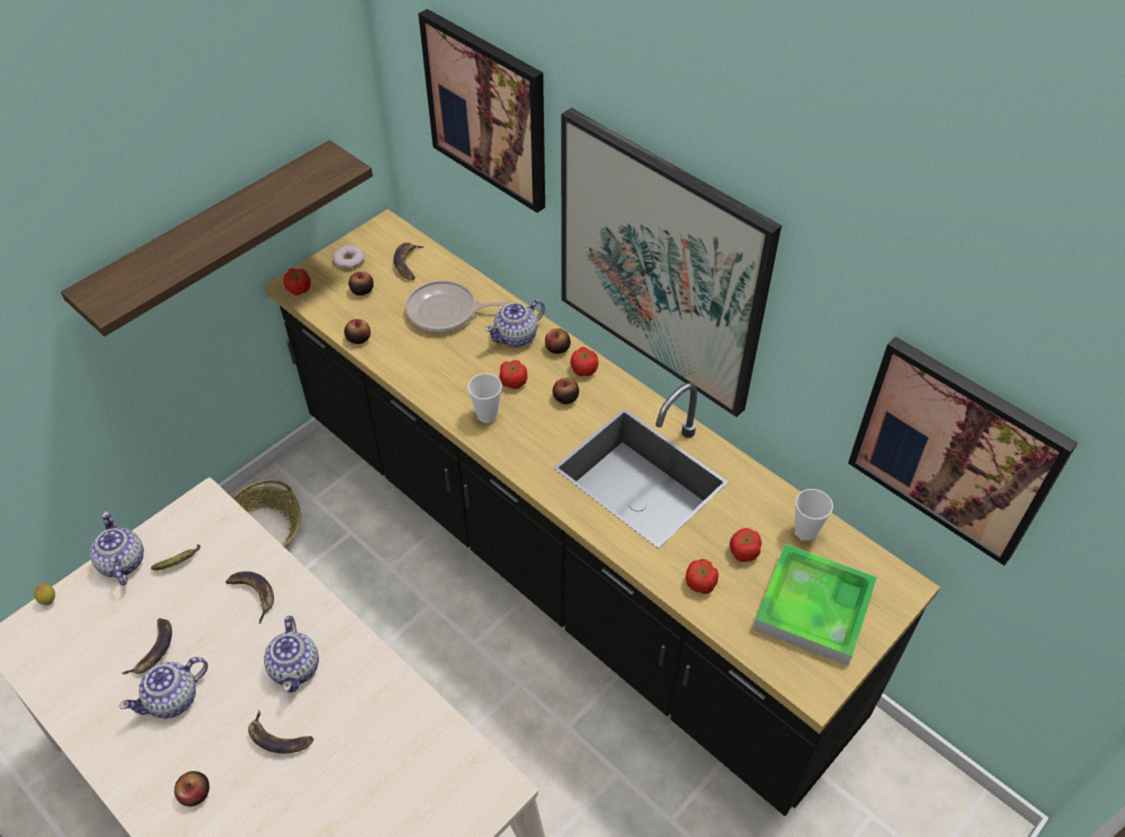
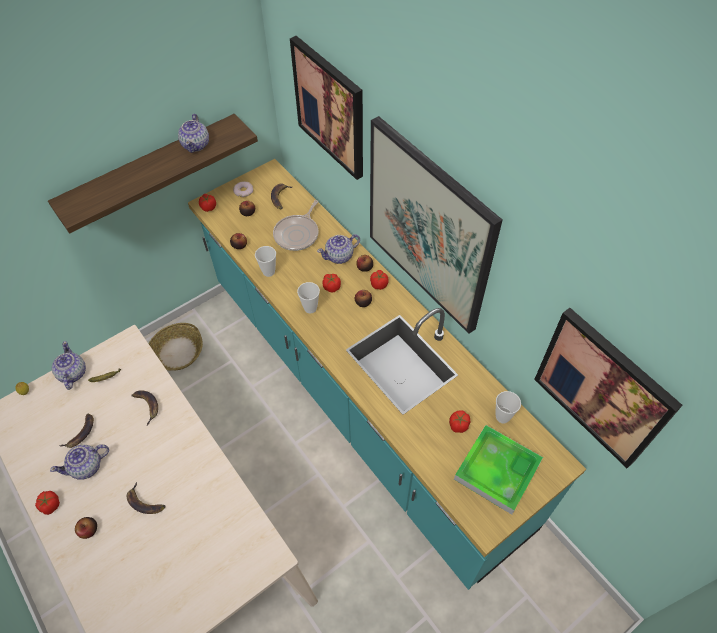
camera: 10 degrees right, 5 degrees up
(296, 667) = (163, 457): teapot -> teapot (196, 144)
(412, 371) = (268, 272): none -> cup
(446, 312) = (298, 234): frying pan -> frying pan turned 75 degrees counterclockwise
(562, 560) = (359, 397): black counter -> turquoise counter
(700, 583) = (425, 443): tomato -> tomato (50, 505)

